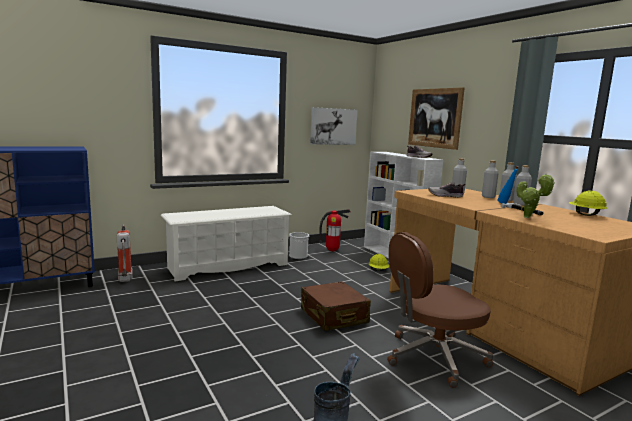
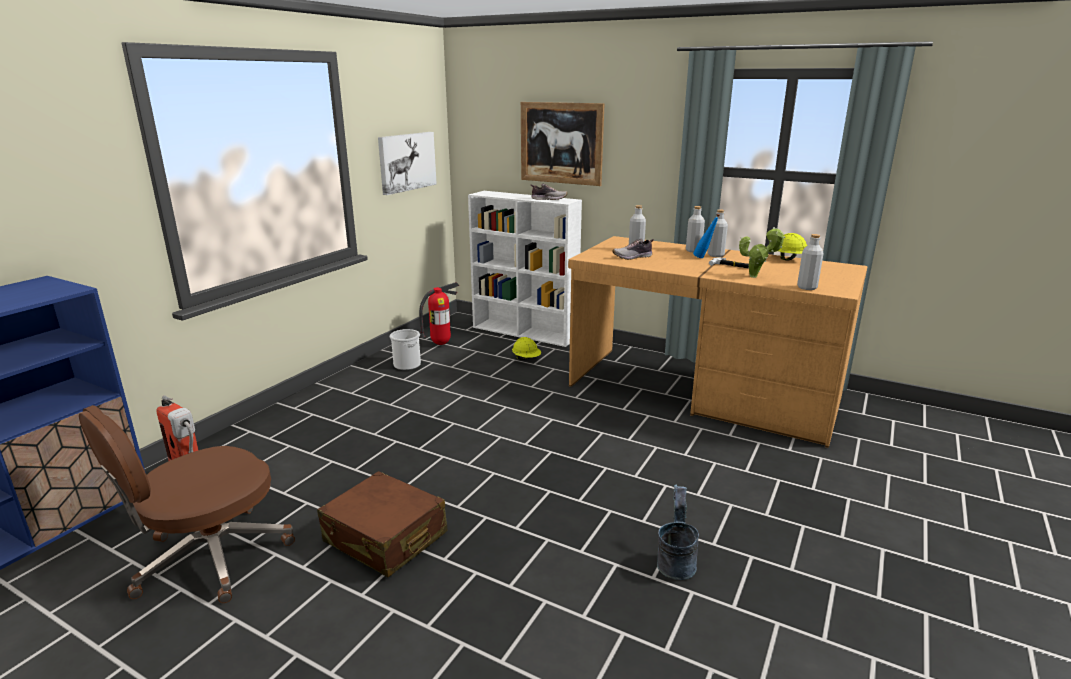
camera: 30 degrees left, 10 degrees up
(228, 266) = (328, 409): white shoe rack -> none
(333, 316) = (545, 439): brown suitcase -> brown suitcase (385, 538)
(433, 357) = (689, 454): brown office chair -> brown office chair (209, 558)
(488, 197) = (671, 249): grey bottle -> grey bottle (807, 287)

